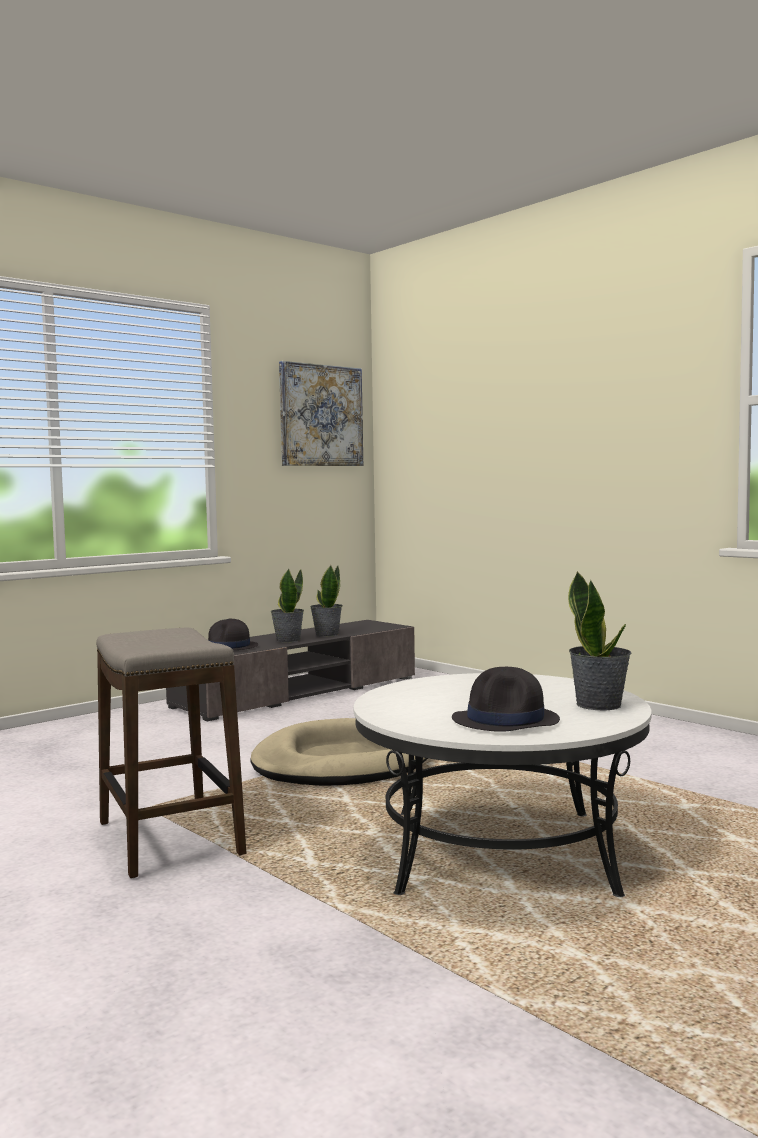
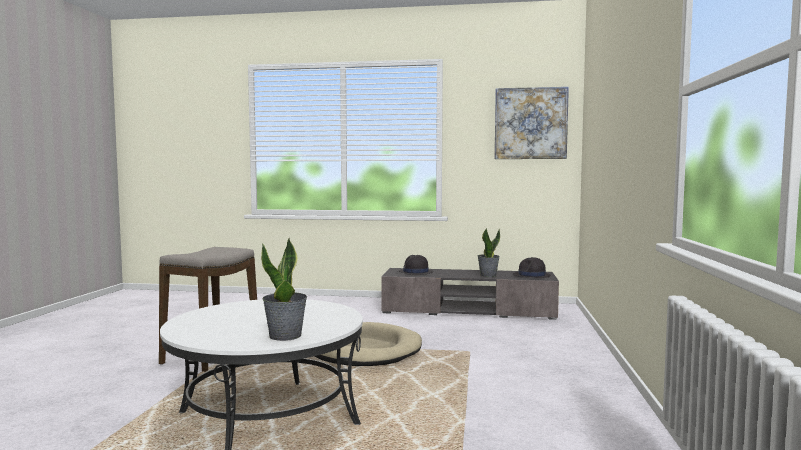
camera: 50 degrees right, 0 degrees up
(287, 640) = (455, 274): potted plant -> none
(506, 720) = (218, 327): black hat -> black hat (531, 275)

